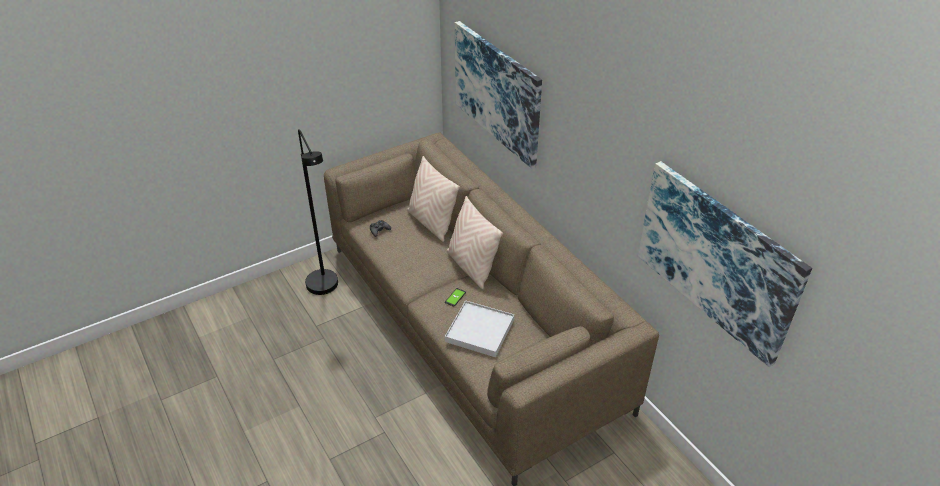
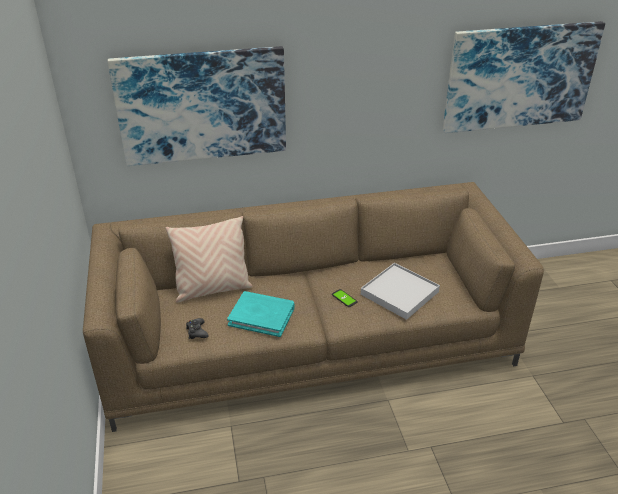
camera: 70 degrees left, 5 degrees down
(326, 289) = (178, 458): black floor lamp -> none
(411, 257) = (262, 316): none -> turquoise book
(471, 267) = (302, 278): beige pillow -> none

